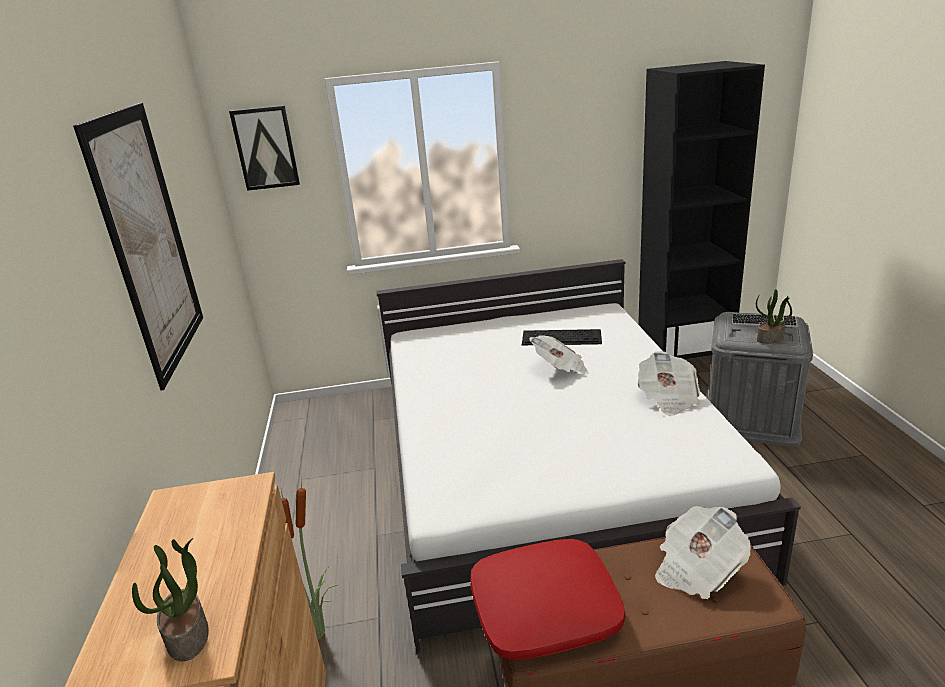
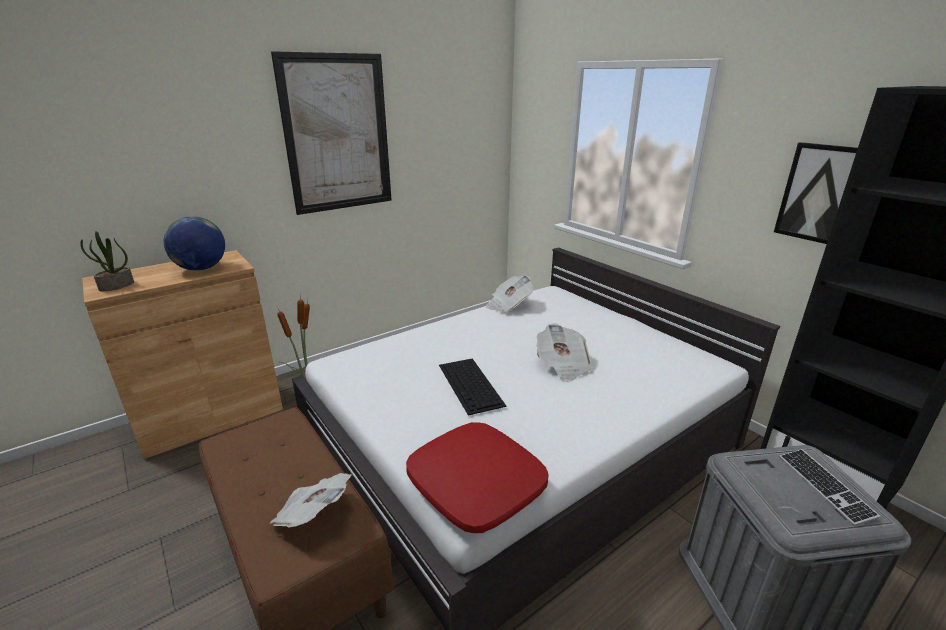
camera: 60 degrees right, 0 degrees up
(212, 527) = (201, 269): none -> globe
(265, 148) = (535, 113): picture -> picture (820, 193)
(545, 608) = (258, 440): red pillow -> red pillow (477, 485)
(562, 337) = (623, 353): keyboard -> keyboard (471, 385)
(668, 398) = (559, 439): newspaper -> newspaper (508, 305)
(770, 339) = (776, 499): potted plant -> none

